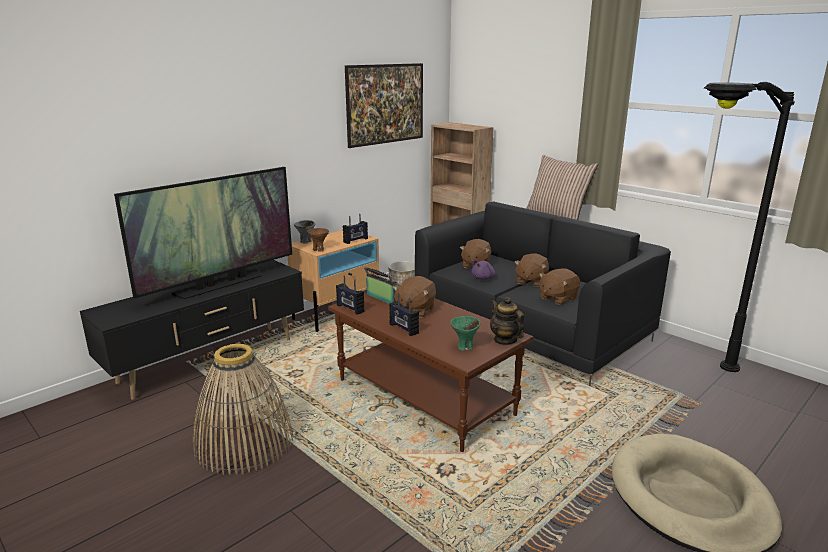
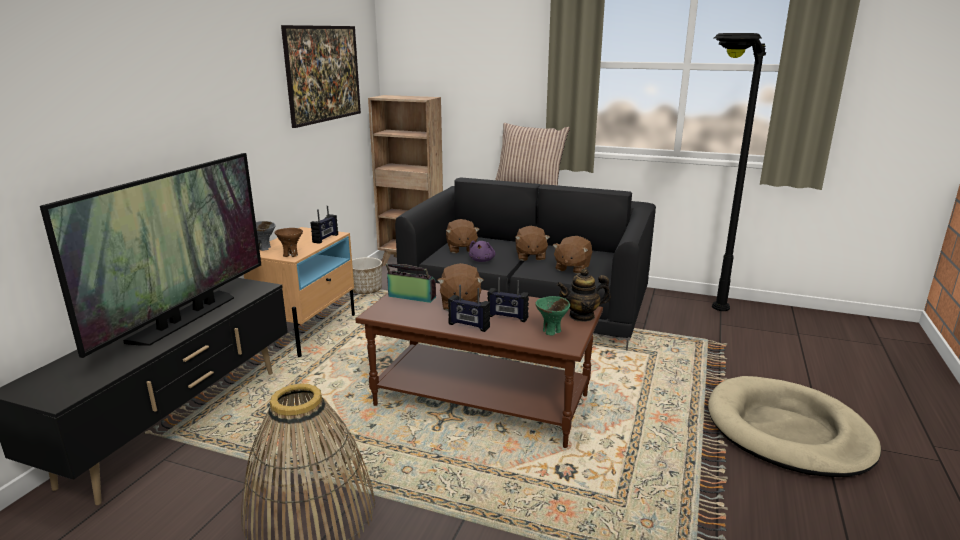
camera: 25 degrees left, 0 degrees up
(350, 308) = (385, 316): radio -> radio (507, 317)
(505, 340) = (582, 316): teapot -> teapot turned 45 degrees counterclockwise

